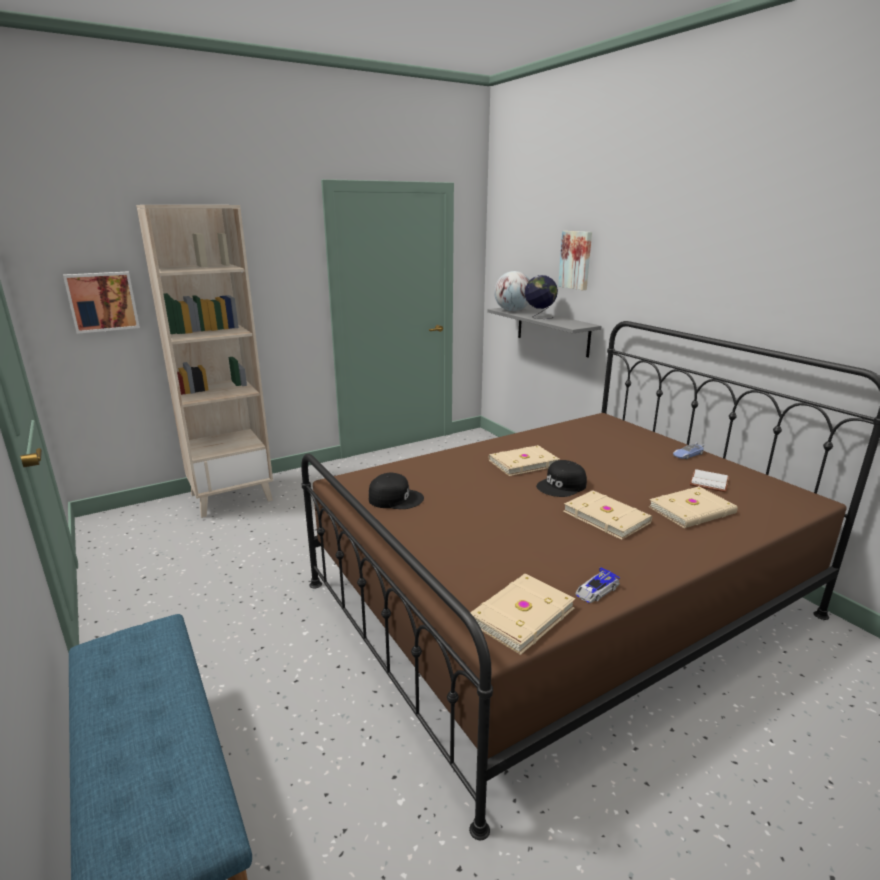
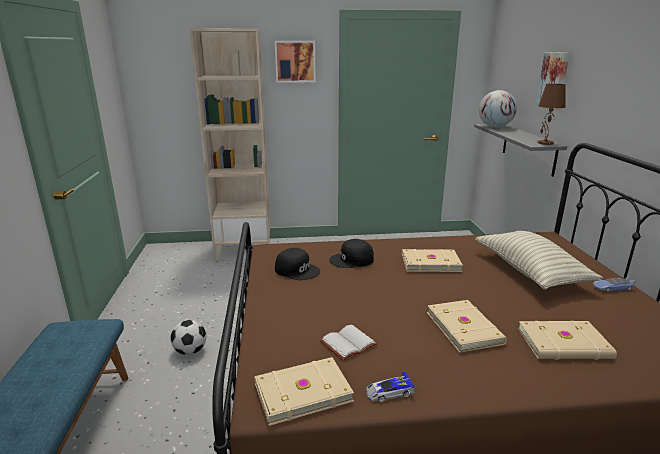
camera: 25 degrees right, 0 degrees up
(102, 301) = (173, 98): picture -> picture (295, 61)
(254, 635) = (190, 351): none -> football
(539, 317) = (512, 134): globe -> none
(562, 486) = (447, 290): black cap -> black cap (352, 260)
(579, 324) = (544, 143): none -> brown table lamp
(615, 454) = (530, 272): none -> pillow
(710, 483) = (613, 321): white book -> white book (349, 344)

